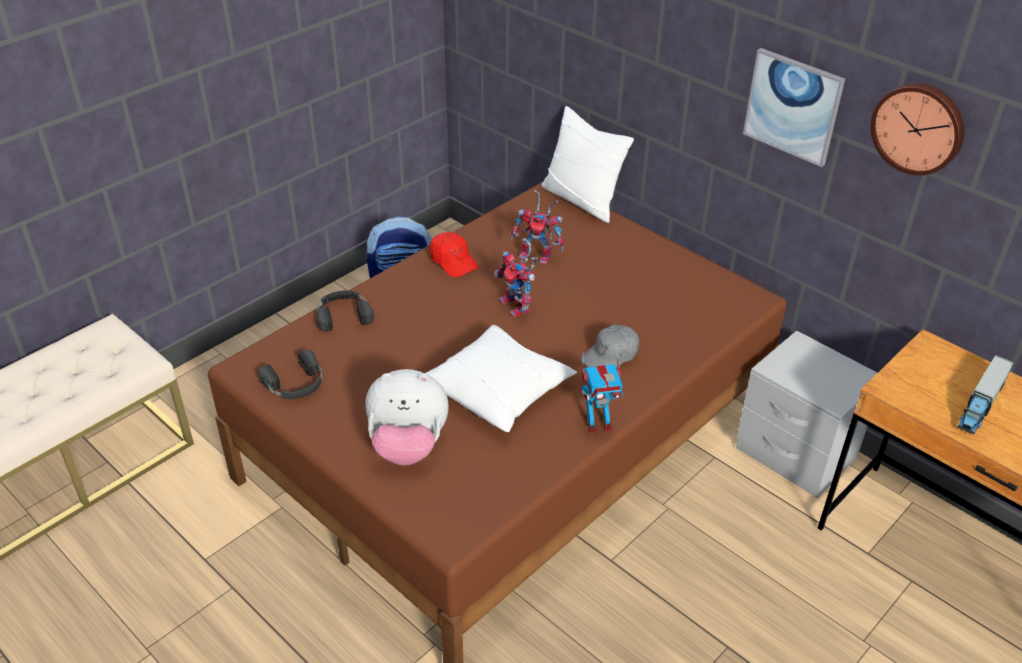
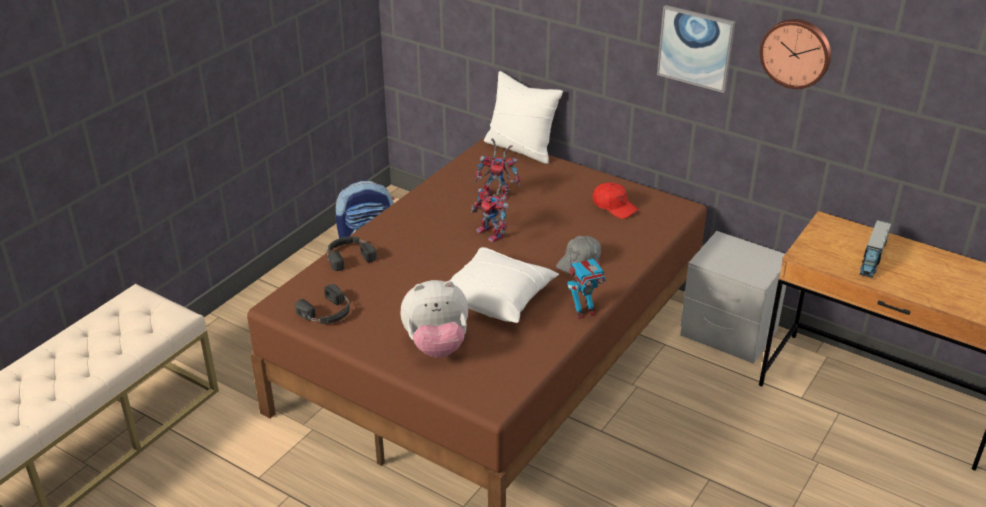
camera: 10 degrees left, 5 degrees down
(453, 261) = (428, 206): red cap -> red cap (614, 206)

